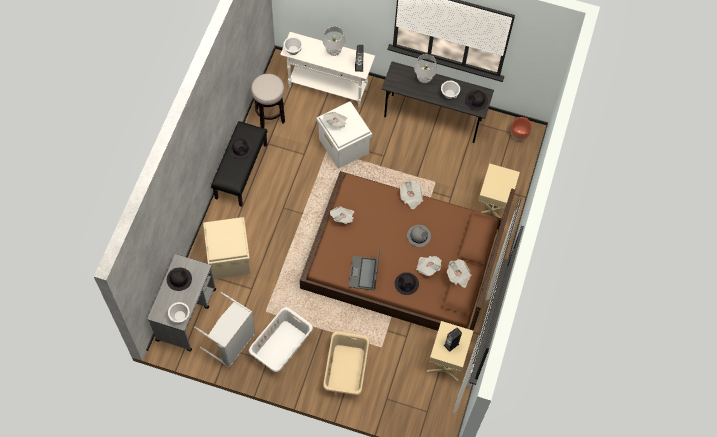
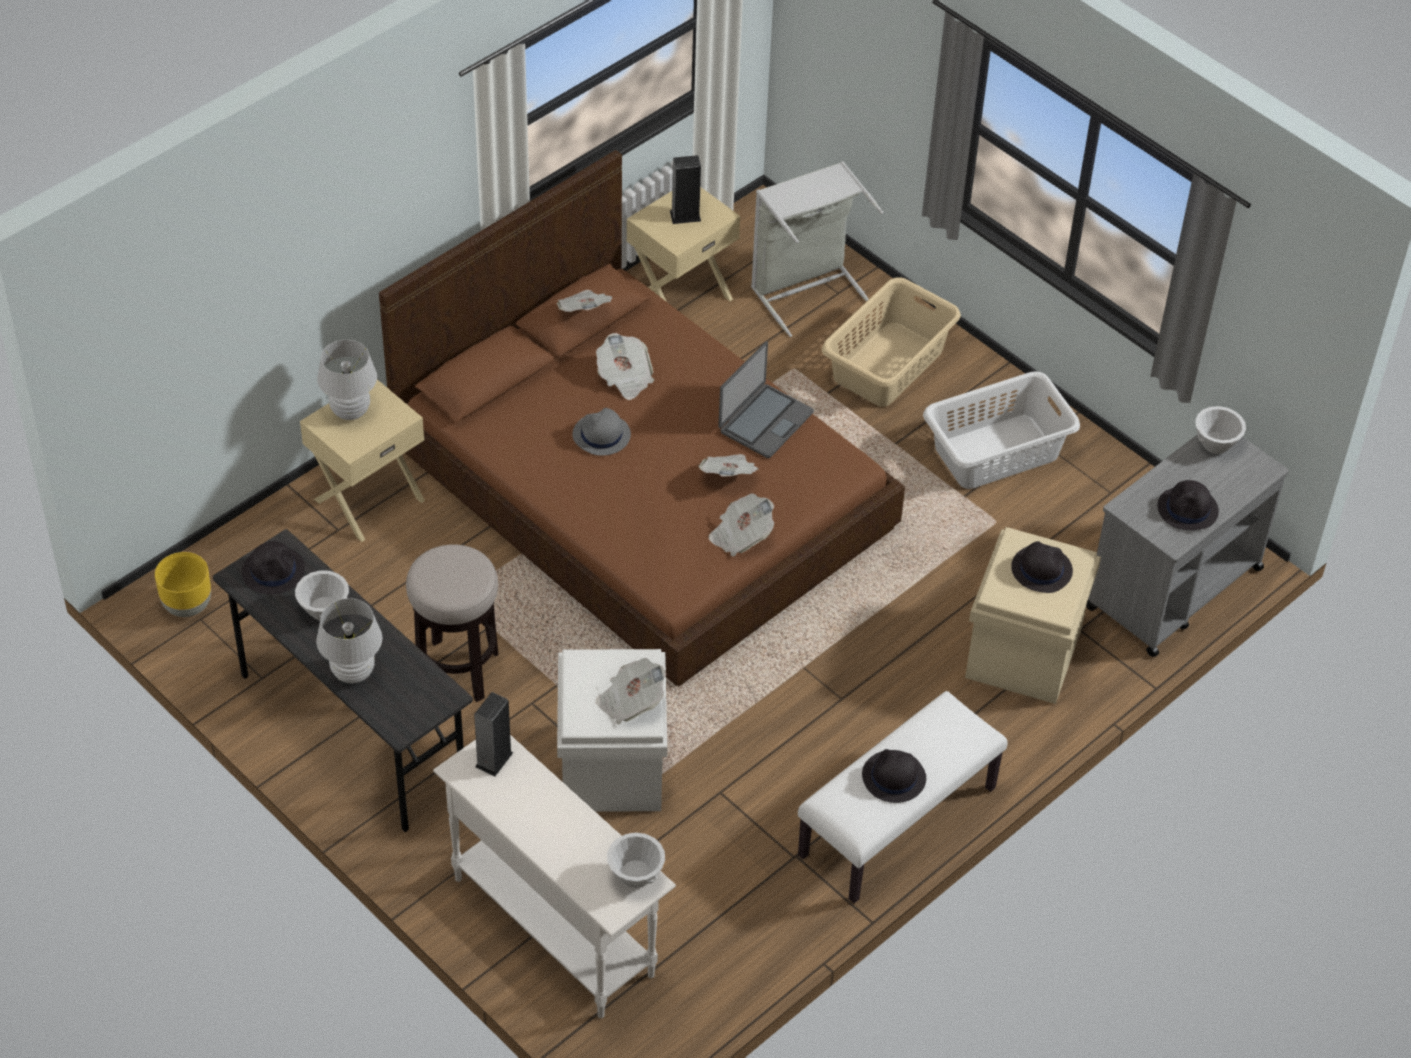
camera: 150 degrees left, 15 degrees down
(232, 343) = (1097, 497): grey laundry basket -> grey laundry basket (806, 290)
(241, 171) = (898, 823): black bench -> white bench
(270, 116) = (749, 923): stool -> stool (458, 670)
(334, 51) = (531, 825): white table lamp -> white table lamp (350, 411)
(406, 284) = (689, 369): black hat -> black hat (1041, 569)
(411, 198) = (563, 509): newspaper -> newspaper (728, 476)
(519, 135) = (187, 606): brown planter -> yellow planter

